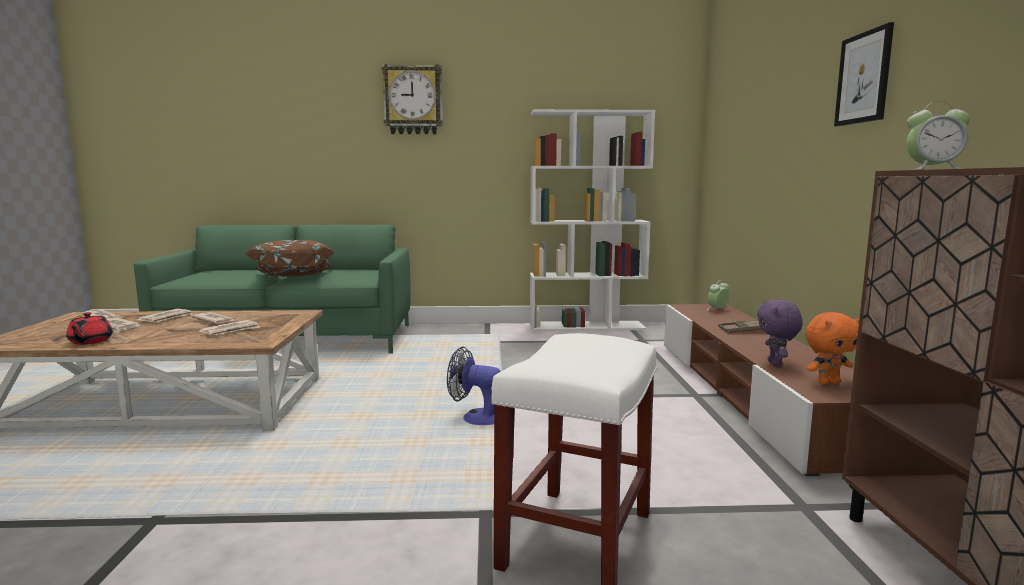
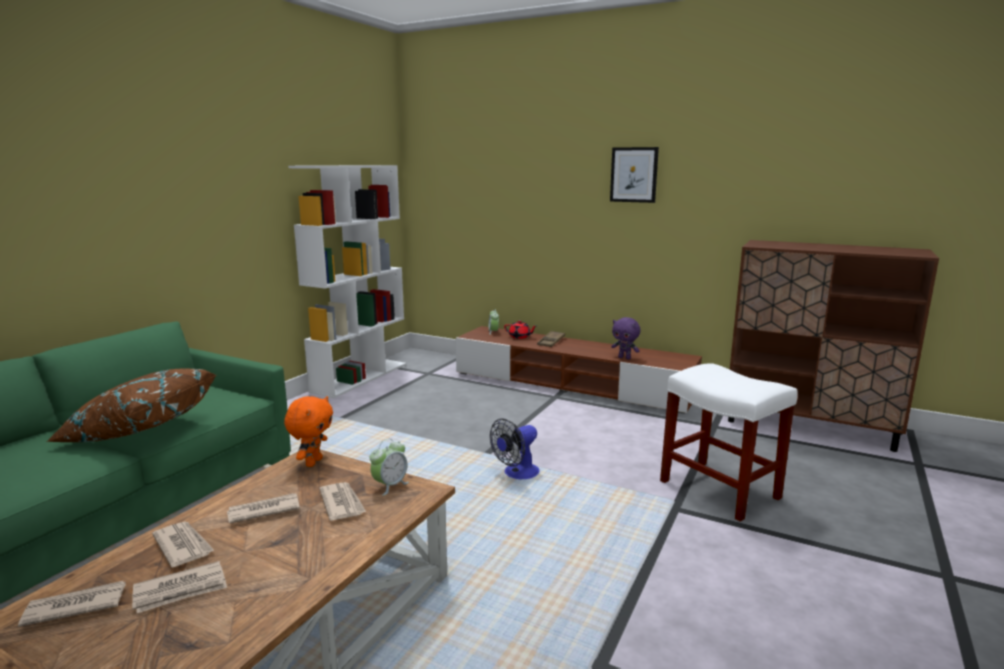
camera: 60 degrees left, 5 degrees up
(90, 342) = (259, 609): red teapot -> red teapot (520, 337)
(413, 100) = (161, 149): wall clock -> none
(828, 383) = (664, 359): orange plush toy -> orange plush toy (313, 462)
(932, 169) = (757, 244): alarm clock -> alarm clock (390, 485)

